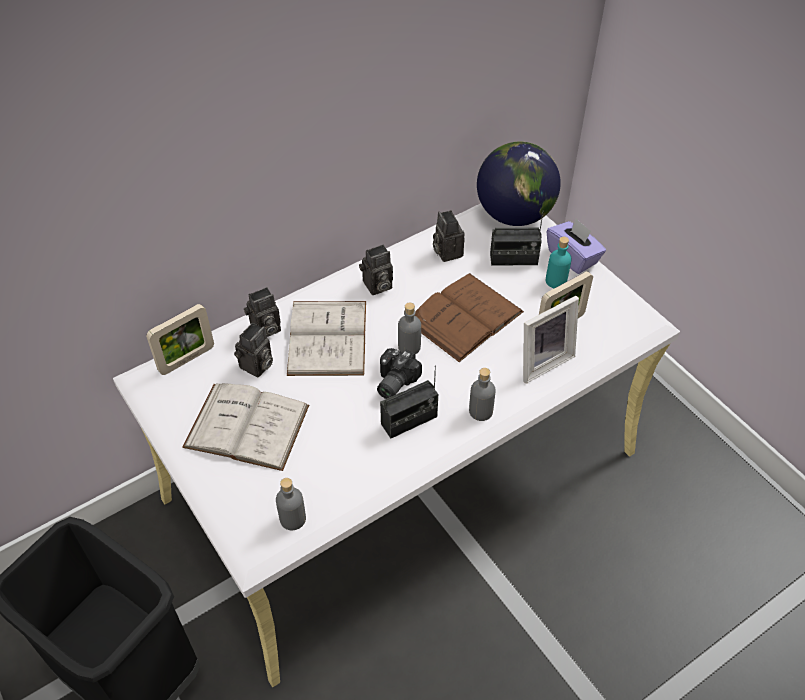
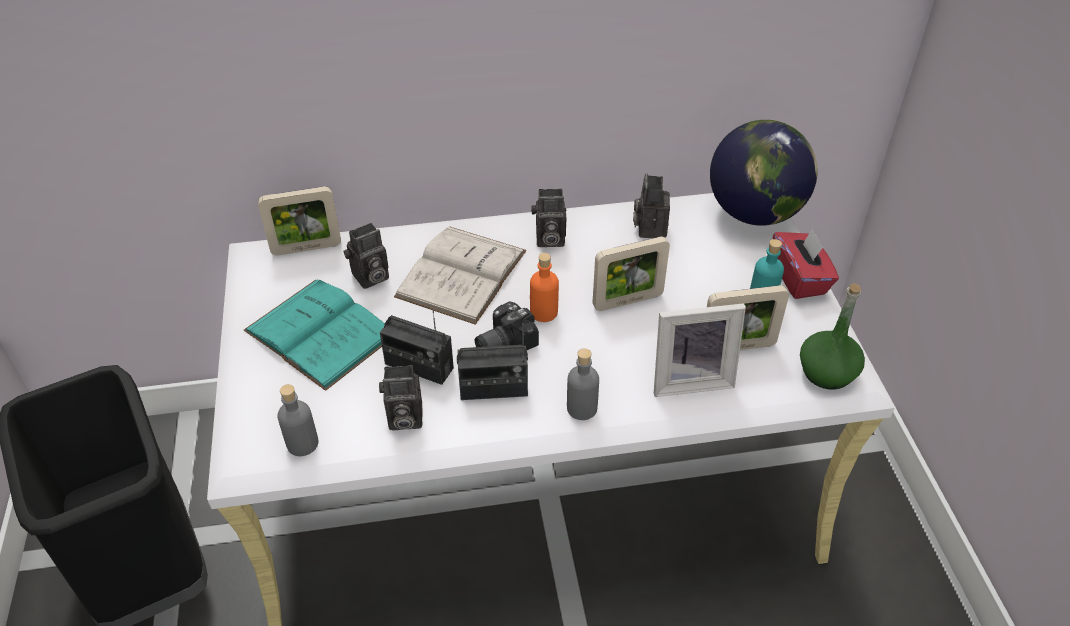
camera: 25 degrees right, 5 degrees down
(247, 426) = (320, 332): white book -> turquoise book
(265, 330) = (402, 245): camera -> camera (403, 419)
(409, 347) = (544, 312): grey bottle -> orange bottle
(464, 316) = (627, 301): brown book -> picture frame
(513, 259) = (724, 259): radio -> radio (419, 366)
(573, 257) = (799, 279): purple tissue box -> red tissue box
(628, 322) = (827, 372): none -> green bottle

